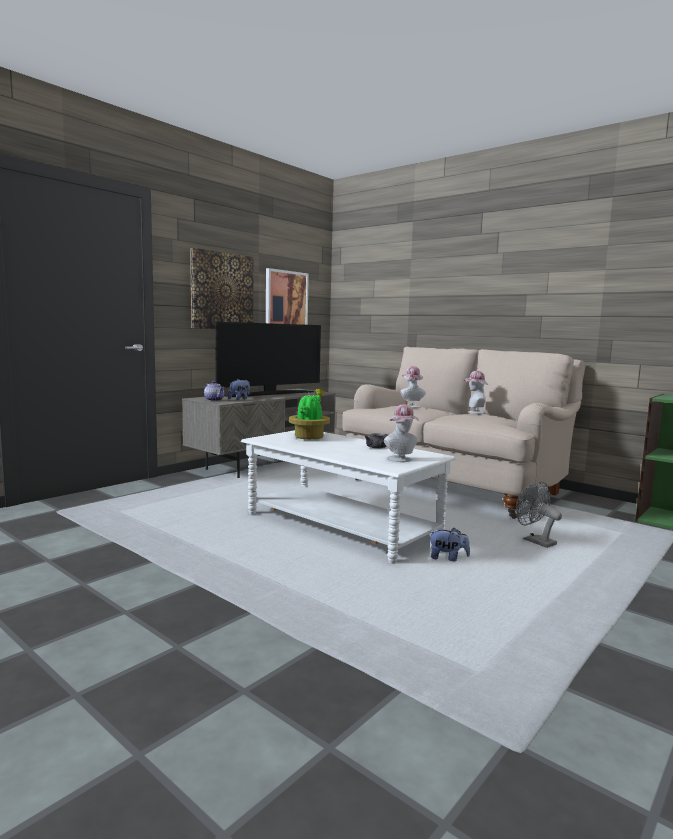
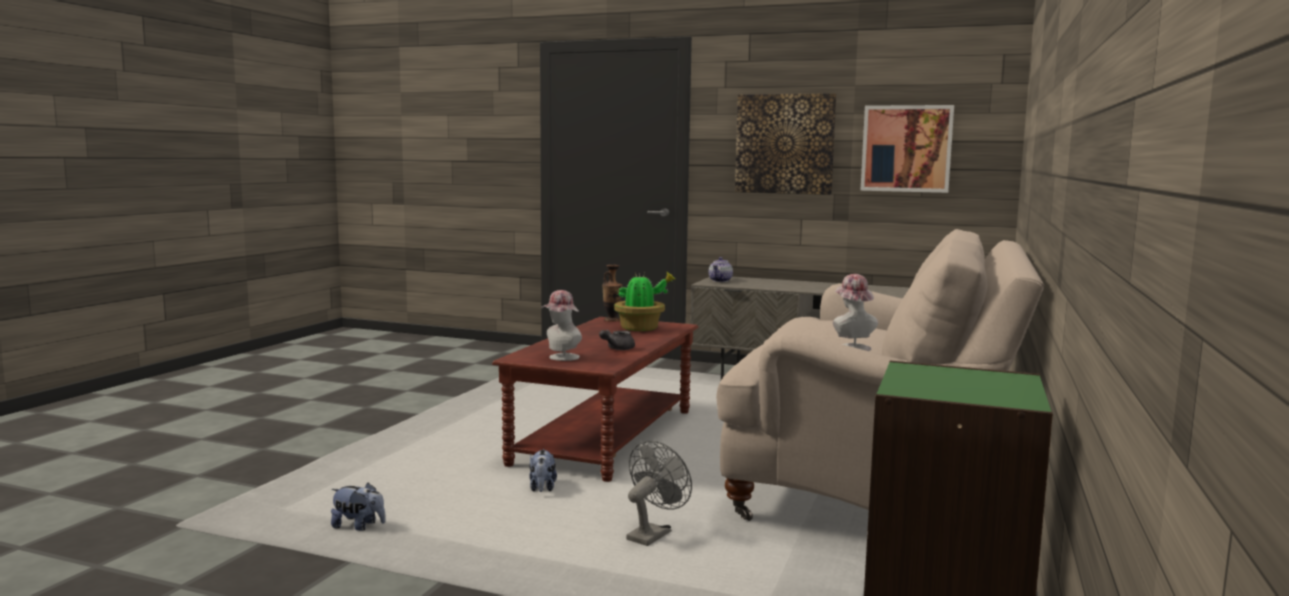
camera: 70 degrees right, 0 degrees up
(239, 399) = (748, 284): plush toy -> plush toy (359, 527)
(266, 438) = (612, 320): none -> vase
(270, 394) = (818, 286): television -> none
(341, 526) = (604, 437): white coffee table -> brown coffee table
(411, 406) = (829, 323): hat -> none

